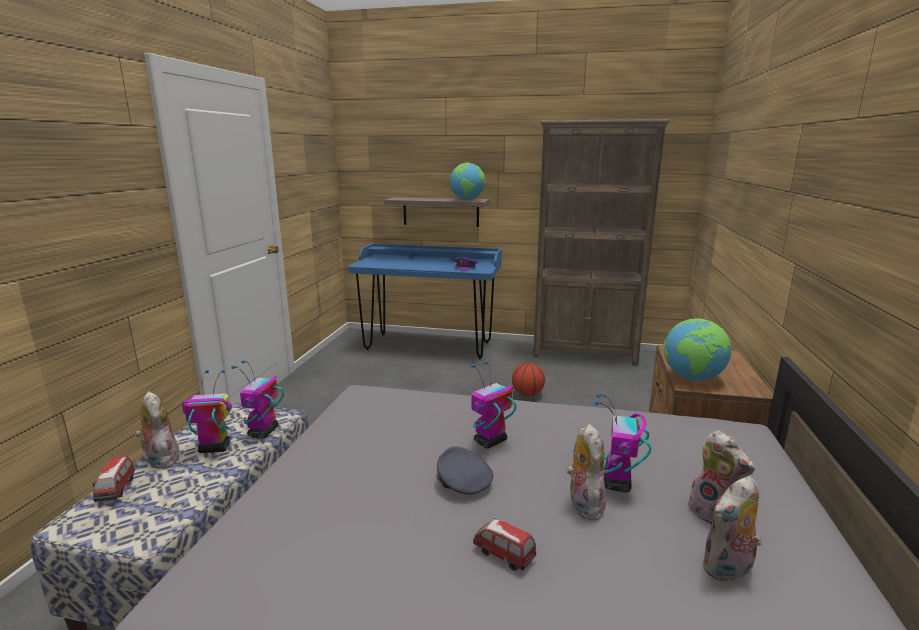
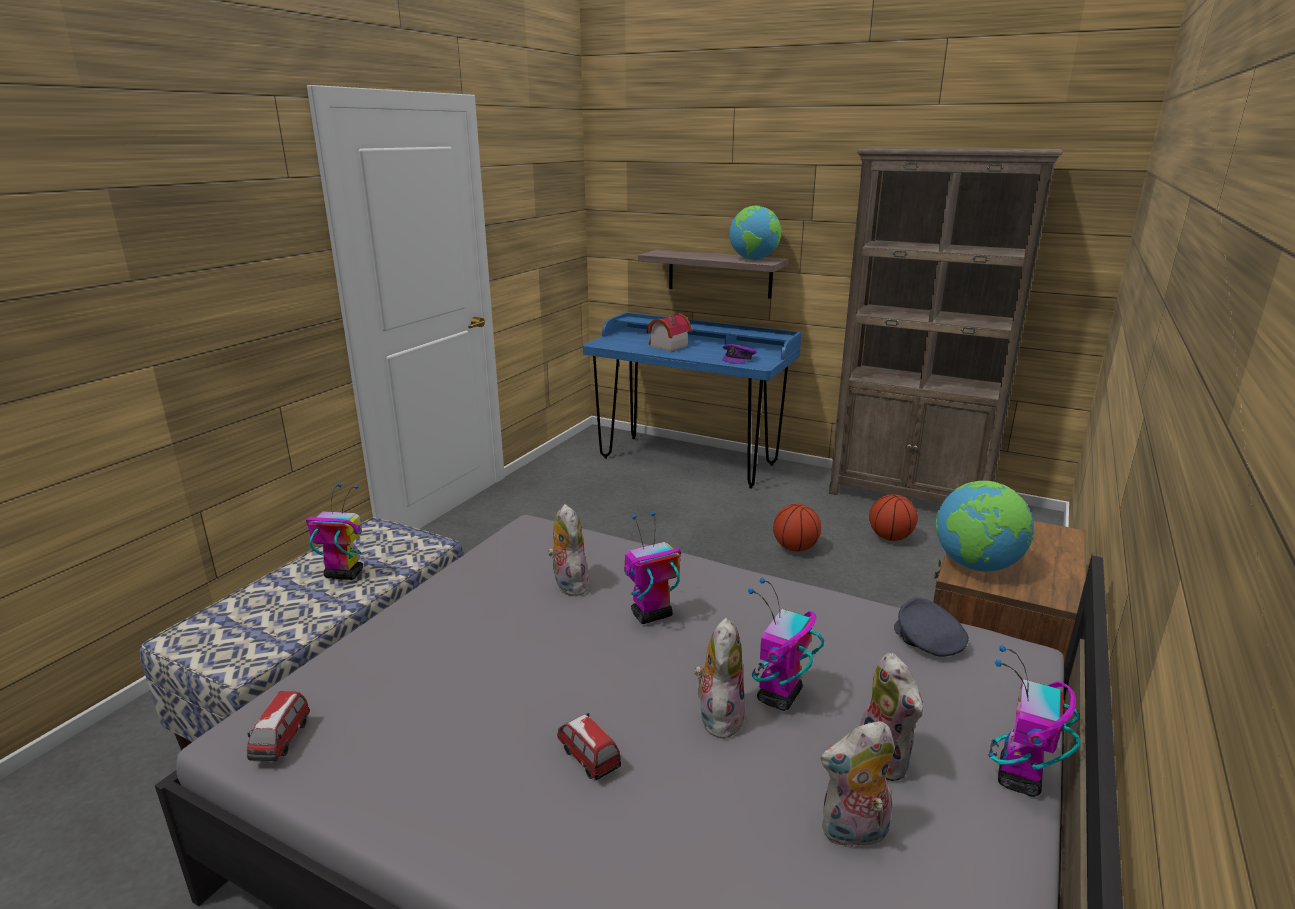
camera: 15 degrees right, 5 degrees up
(116, 490) = (231, 608): toy car -> toy car (282, 741)
(160, 459) = (285, 579): plush toy -> plush toy (568, 584)
(263, 432) = (402, 562): toy robot -> toy robot (1019, 778)
(410, 263) = (666, 346): none -> toy house
(462, 482) = (587, 661): grey cap -> grey cap (927, 640)
(585, 380) = (890, 537): none -> basketball

